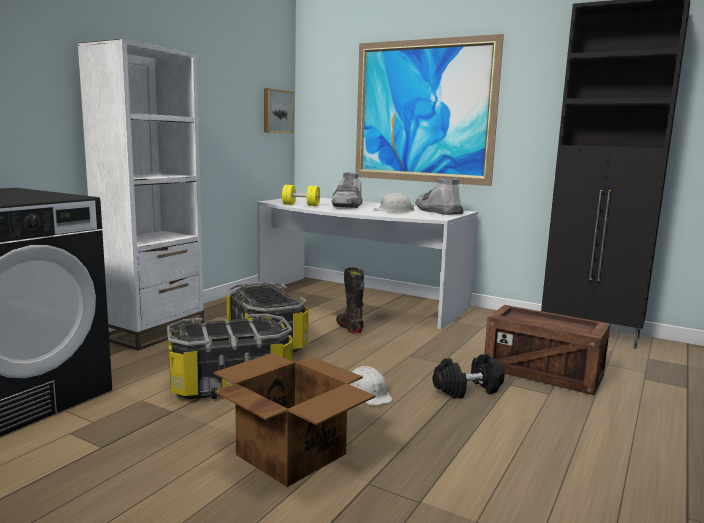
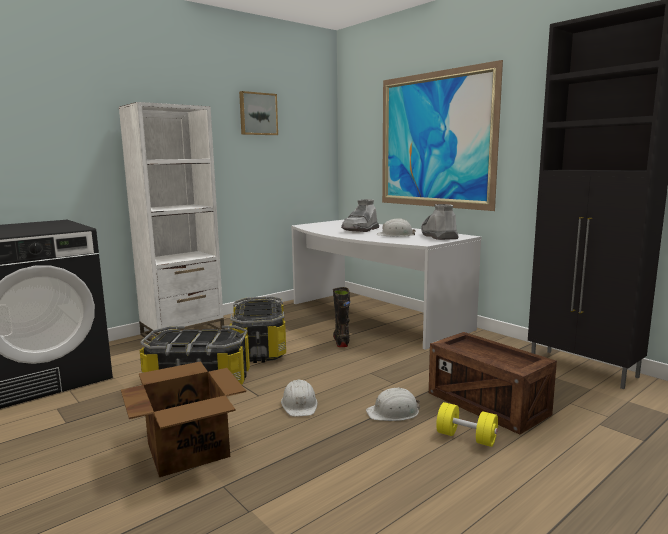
camera: 20 degrees right, 0 degrees up
(277, 111) = (317, 146): picture -> picture (258, 114)
(301, 205) = (321, 229): yellow dumbbell -> yellow dumbbell (466, 437)
(467, 390) = (393, 412): black dumbbell -> white hard hat

